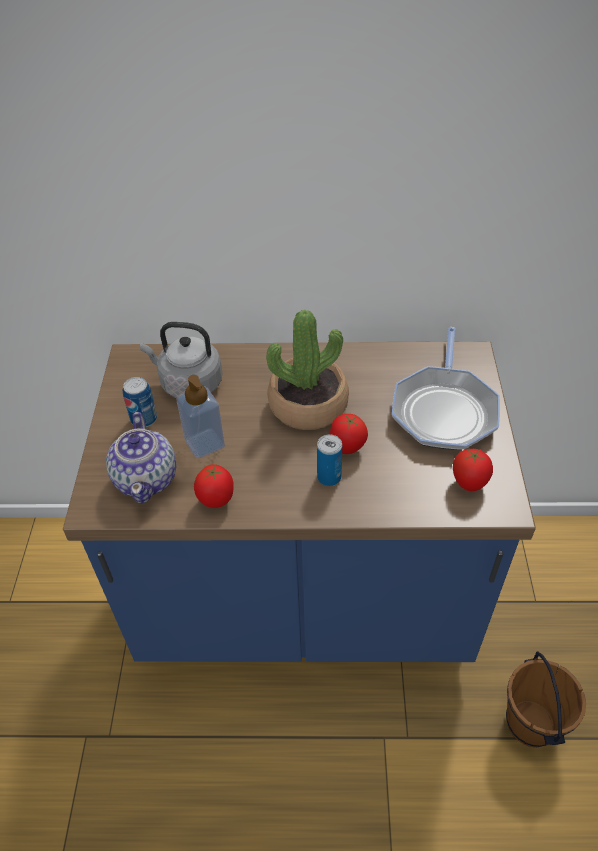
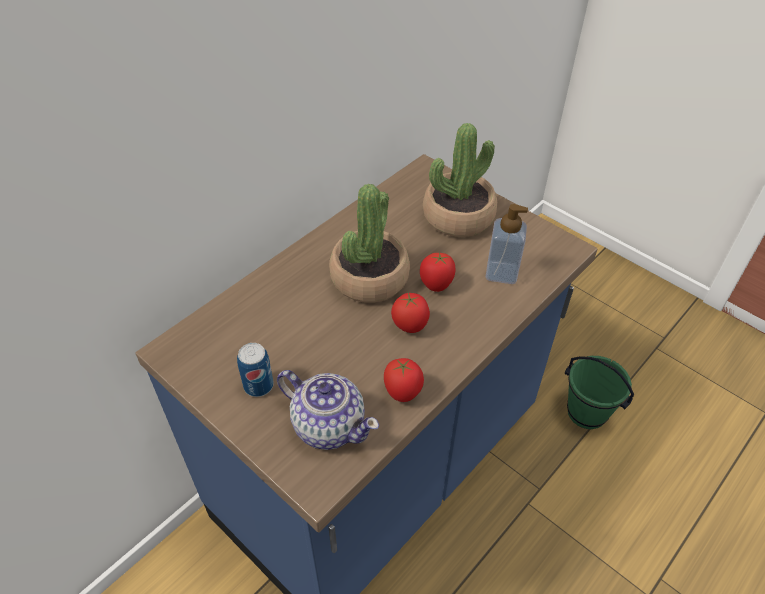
camera: 50 degrees left, 0 degrees up
(188, 383) = (255, 331): grey kettle -> none
(205, 443) = (335, 363): soap dispenser -> soap dispenser (501, 273)
(329, 477) = (452, 314): can -> none
(444, 409) = (458, 216): frying pan -> potted plant
(469, 483) = (533, 250): tomato -> tomato (410, 326)
(529, 723) = (586, 413): brown bucket -> green bucket

